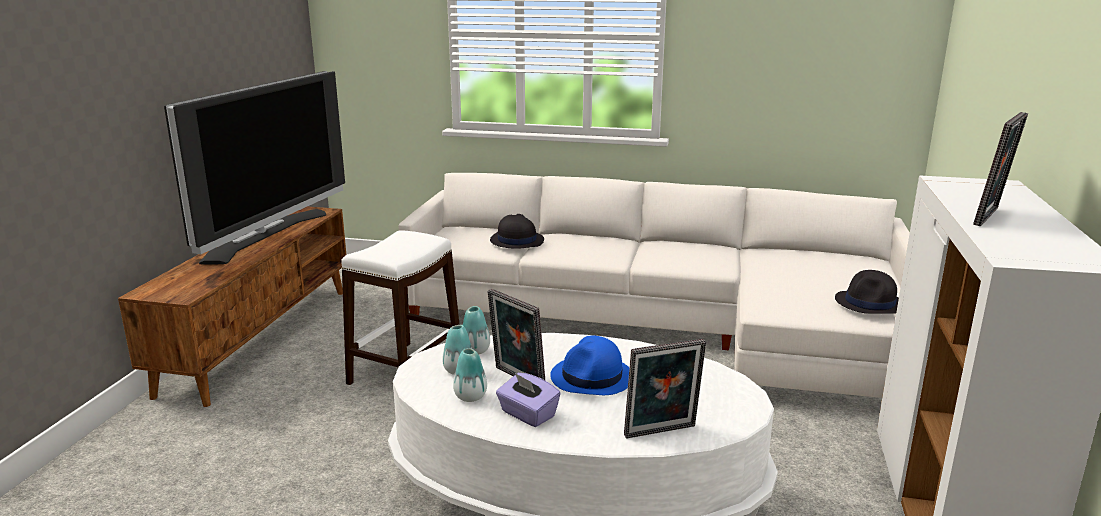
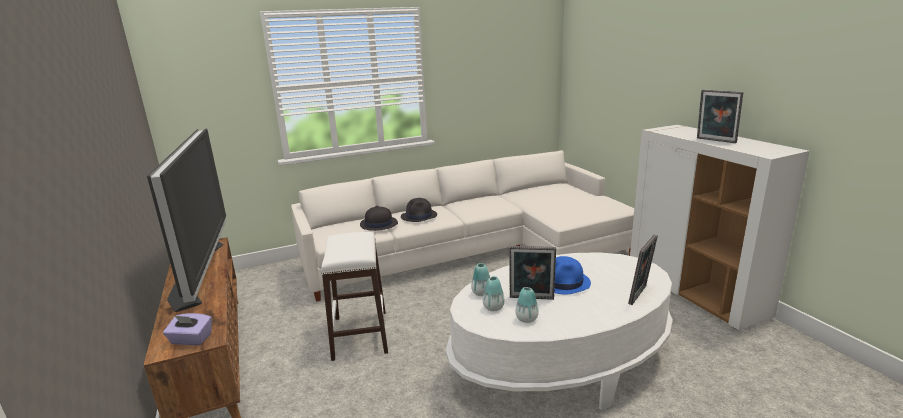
camera: 35 degrees left, 0 degrees up
(527, 414) = (570, 315): purple tissue box -> purple tissue box (191, 340)
(870, 303) = (600, 204): black hat -> black hat (419, 216)
(991, 217) = (715, 141): picture frame -> picture frame turned 135 degrees clockwise

